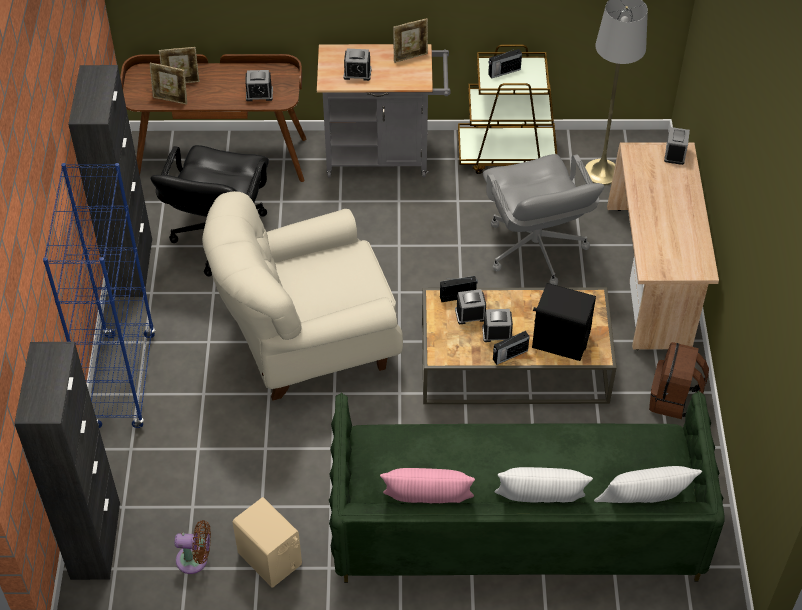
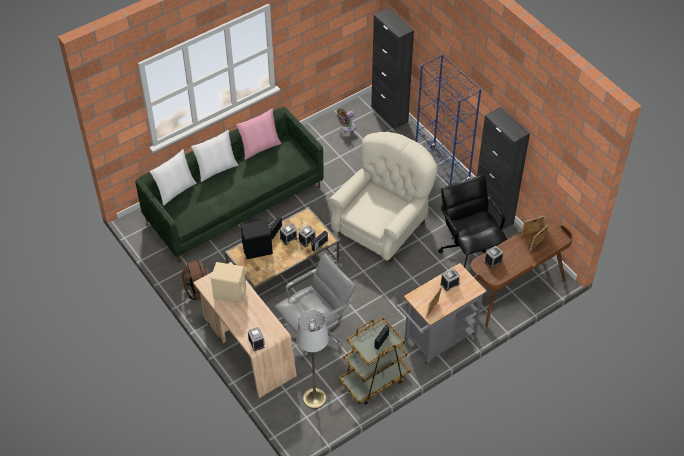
camera: 145 degrees right, 0 degrees up
(270, 559) = (319, 141): beige speaker -> beige speaker (229, 293)
(535, 249) = (316, 330): grey office chair -> grey office chair turned 105 degrees clockwise

